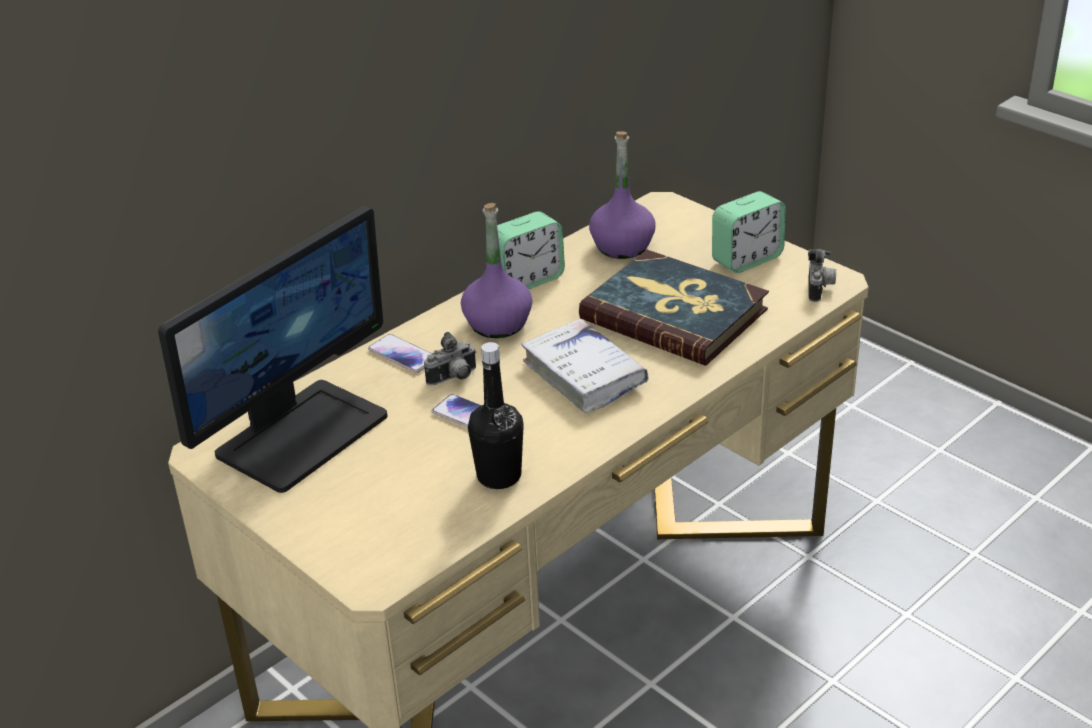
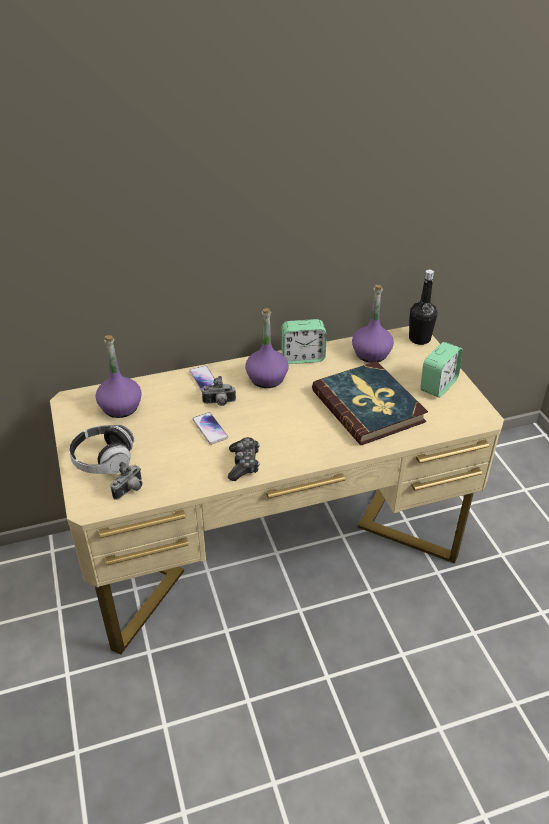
camera: 25 degrees right, 5 degrees up
(300, 433) = (120, 407): monitor -> purple bottle
(340, 513) = (104, 460): none -> headphones
(499, 476) = (197, 470): black bottle -> black bottle (419, 339)
(561, 444) = (244, 464): none -> game controller
(584, 375) = (288, 426): white book -> none
(746, 259) = (438, 385): alarm clock -> alarm clock turned 45 degrees counterclockwise
(820, 289) = (468, 420): camera -> camera (130, 490)

